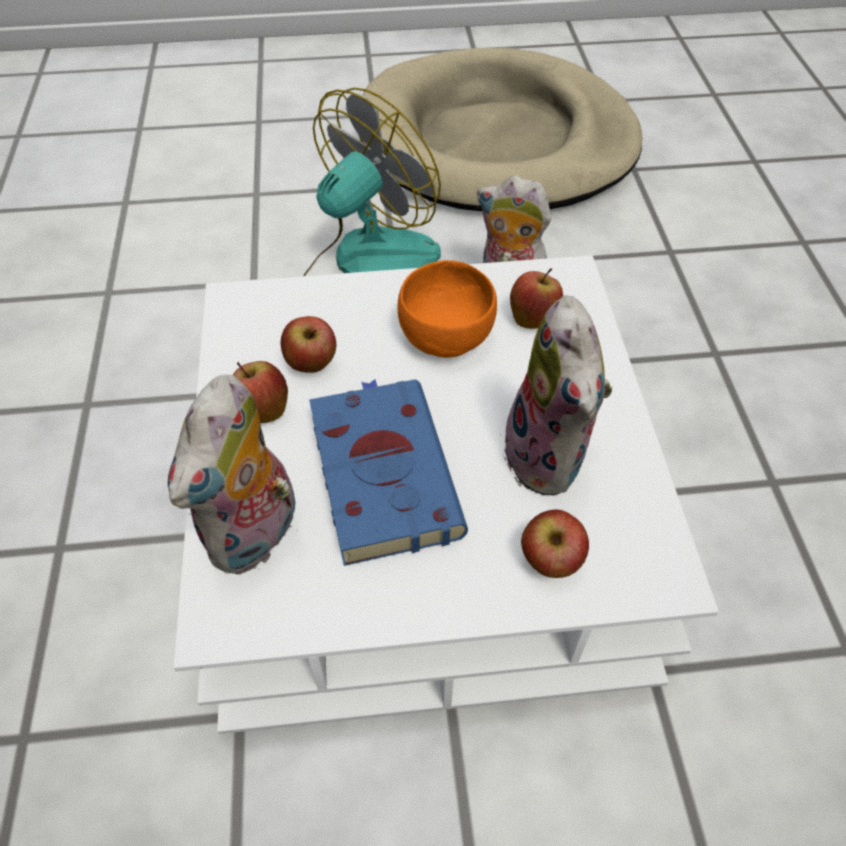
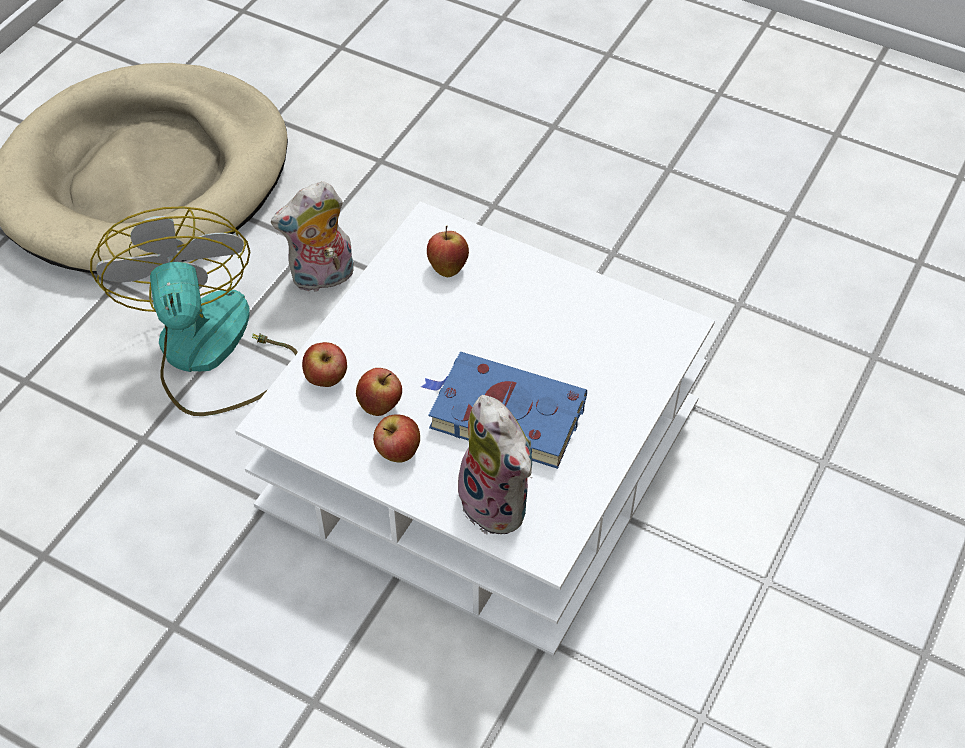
camera: 55 degrees left, 0 degrees up
(446, 335) = (420, 319): orange bowl -> none
(550, 458) = (563, 327): plush toy -> none
(550, 561) = (631, 371): apple -> apple (327, 380)

